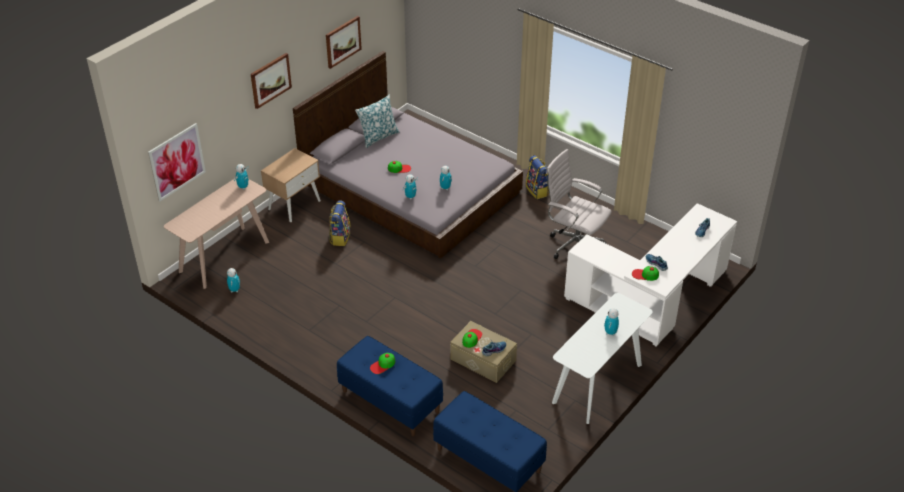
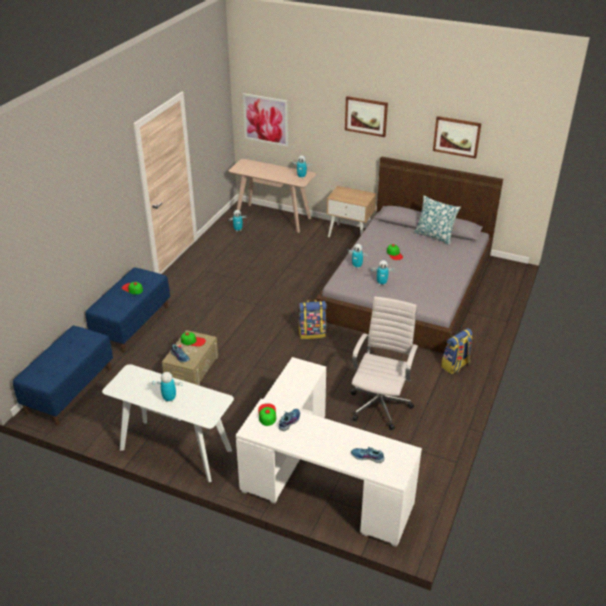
camera: 75 degrees right, 5 degrees down
(340, 237) = (320, 263): backpack -> backpack (312, 333)

